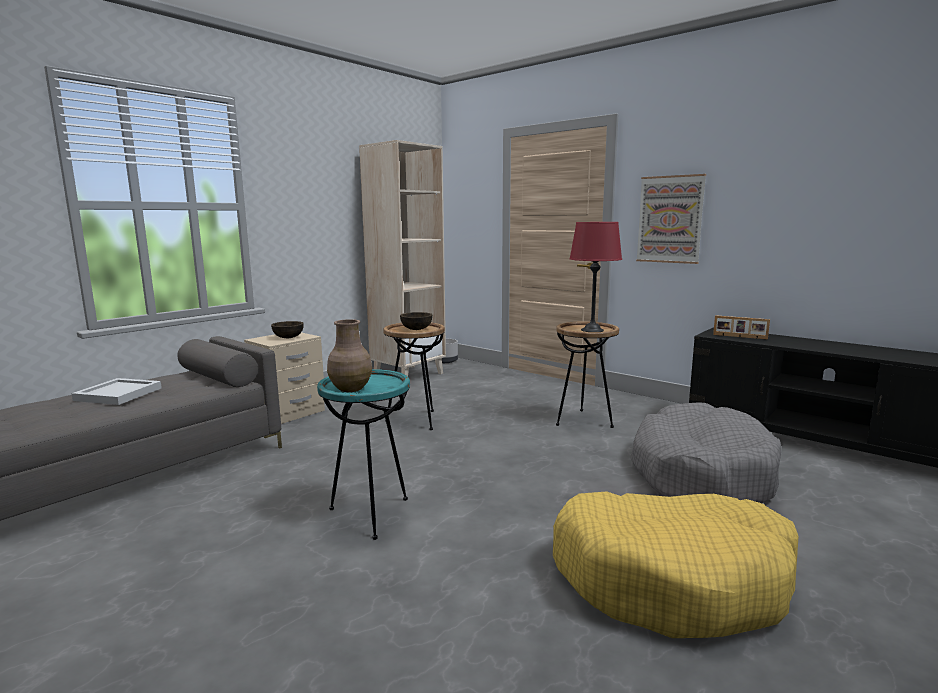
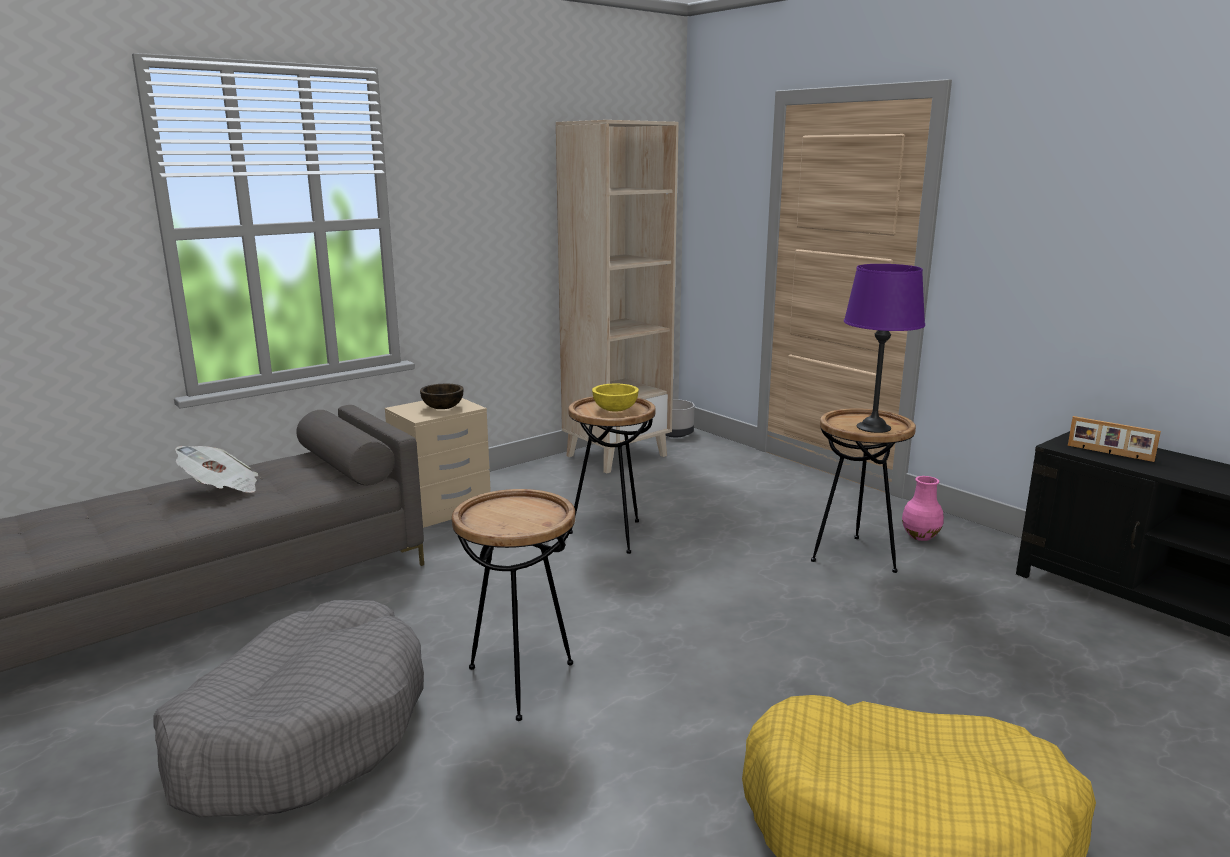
camera: 10 degrees right, 5 degrees up
(120, 394) = (222, 488): white tray -> newspaper
(350, 388) = (494, 522): brown vase -> none
(371, 515) = (520, 682): turquoise side table -> brown side table
(416, 329) = (615, 410): brown bowl -> yellow bowl
(592, 330) = (874, 427): red table lamp -> purple table lamp
(621, 407) = (921, 536): none -> pink vase
(670, 219) = (1021, 254): picture -> none
(700, 474) = (1007, 667): grey dog bed -> grey dog bed (303, 731)

